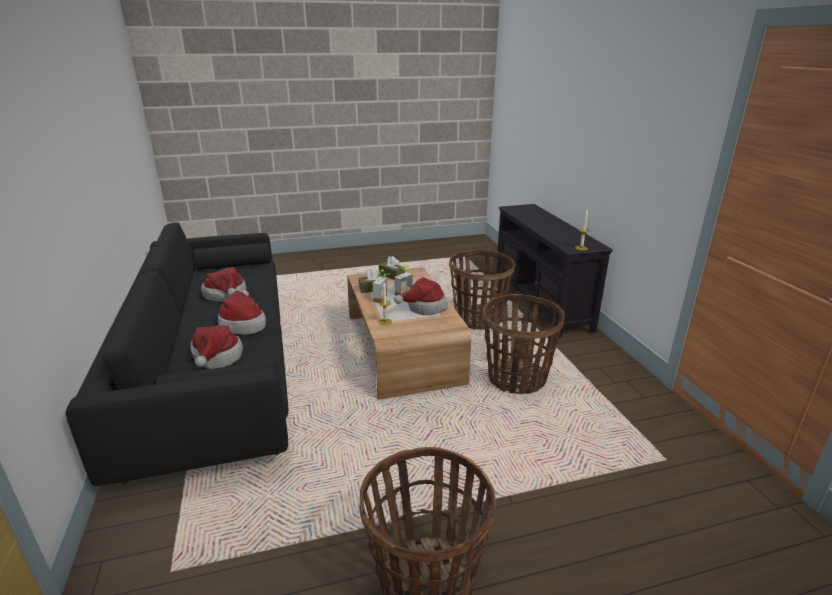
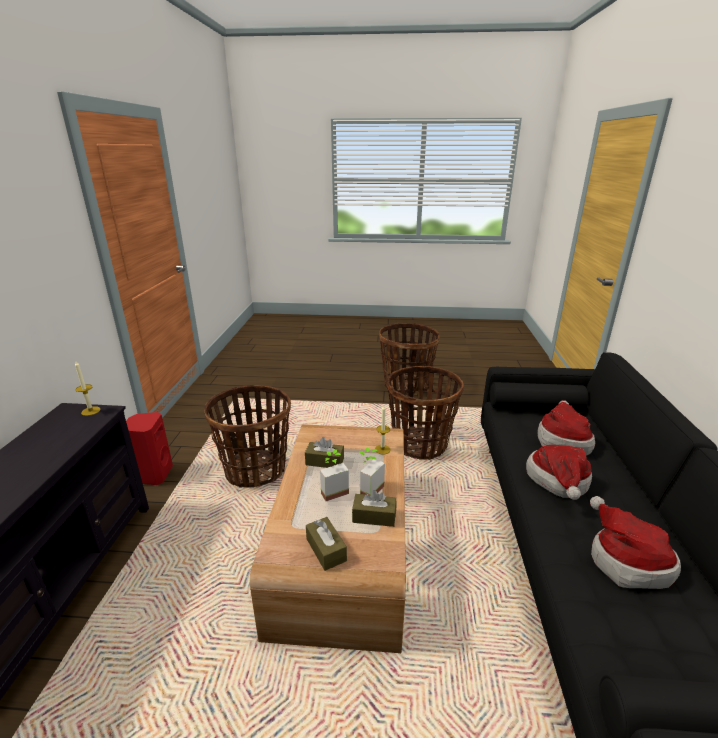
camera: 160 degrees left, 0 degrees up
(424, 307) = (325, 461): hat -> brown tissue box
(478, 319) = (194, 579): basket -> basket (420, 444)
(593, 356) = (154, 475): none -> red speaker

